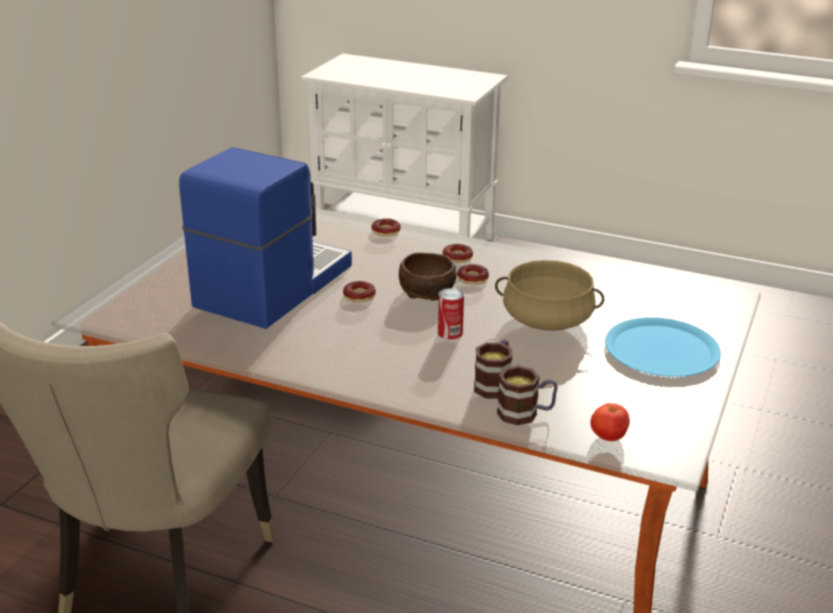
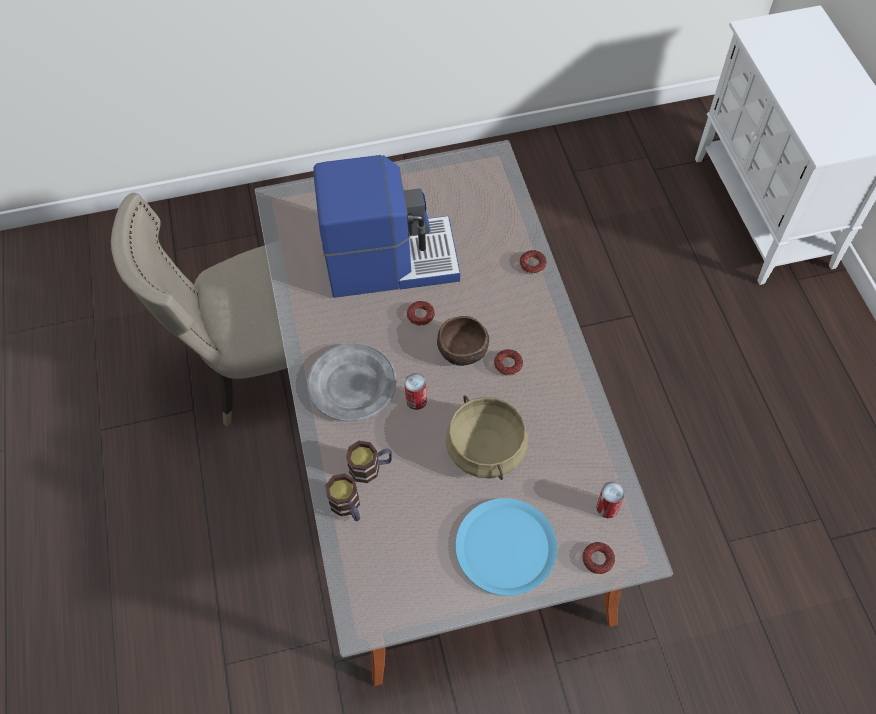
camera: 55 degrees right, 30 degrees up
(385, 357) = (353, 384): none -> grey plate
(457, 257) = (533, 334): donut -> donut (598, 559)
(608, 437) = (357, 572): tomato -> none
(670, 292) = (607, 507): none -> can

